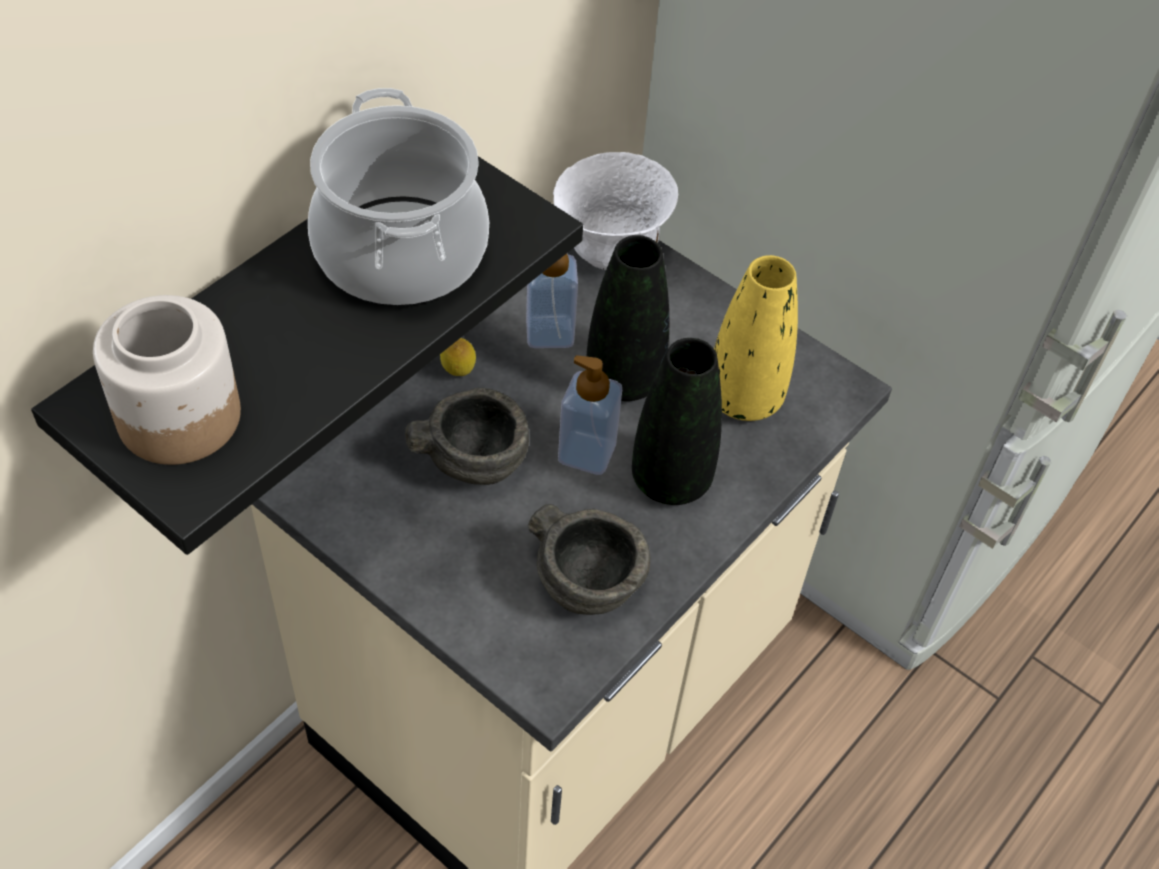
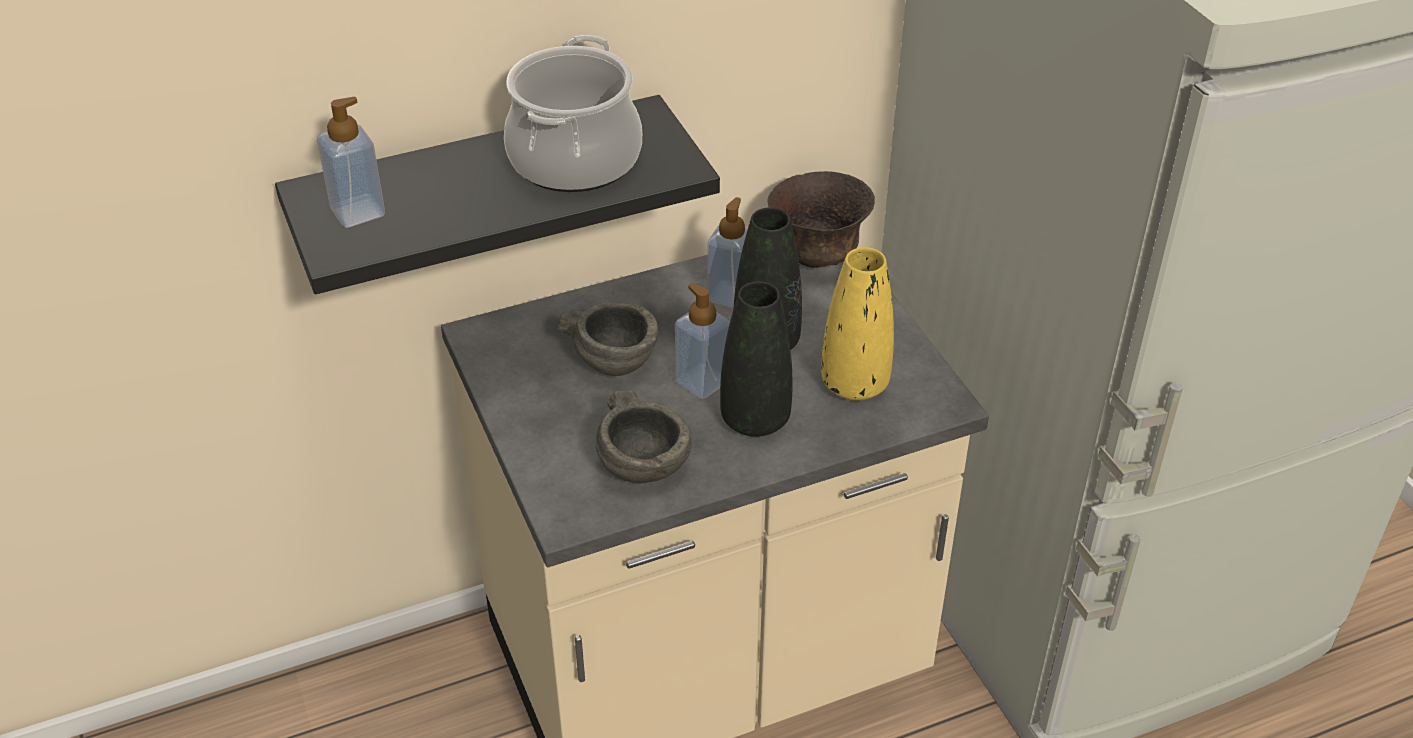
camera: 30 degrees right, 10 degrees down
(177, 417) = (358, 212): jar -> soap dispenser
(458, 373) = (642, 302): lemon -> none
(610, 253) = (818, 256): white bowl -> brown bowl

